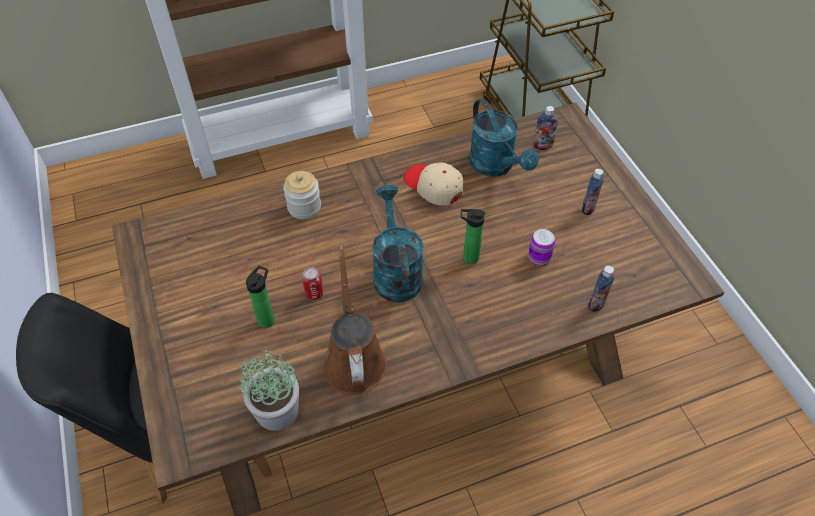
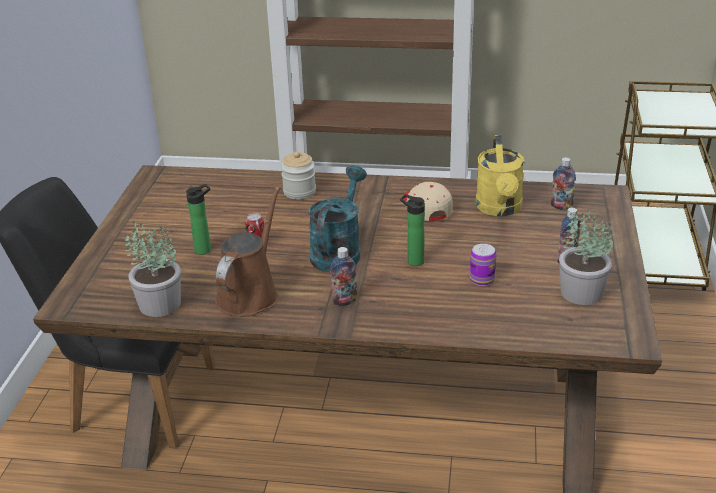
camera: 30 degrees right, 20 degrees down
(496, 166) = (500, 209): turquoise watering can -> yellow watering can
(596, 304) = (509, 326): bottle -> bottle (344, 301)
(622, 242) = (580, 293): none -> potted plant

